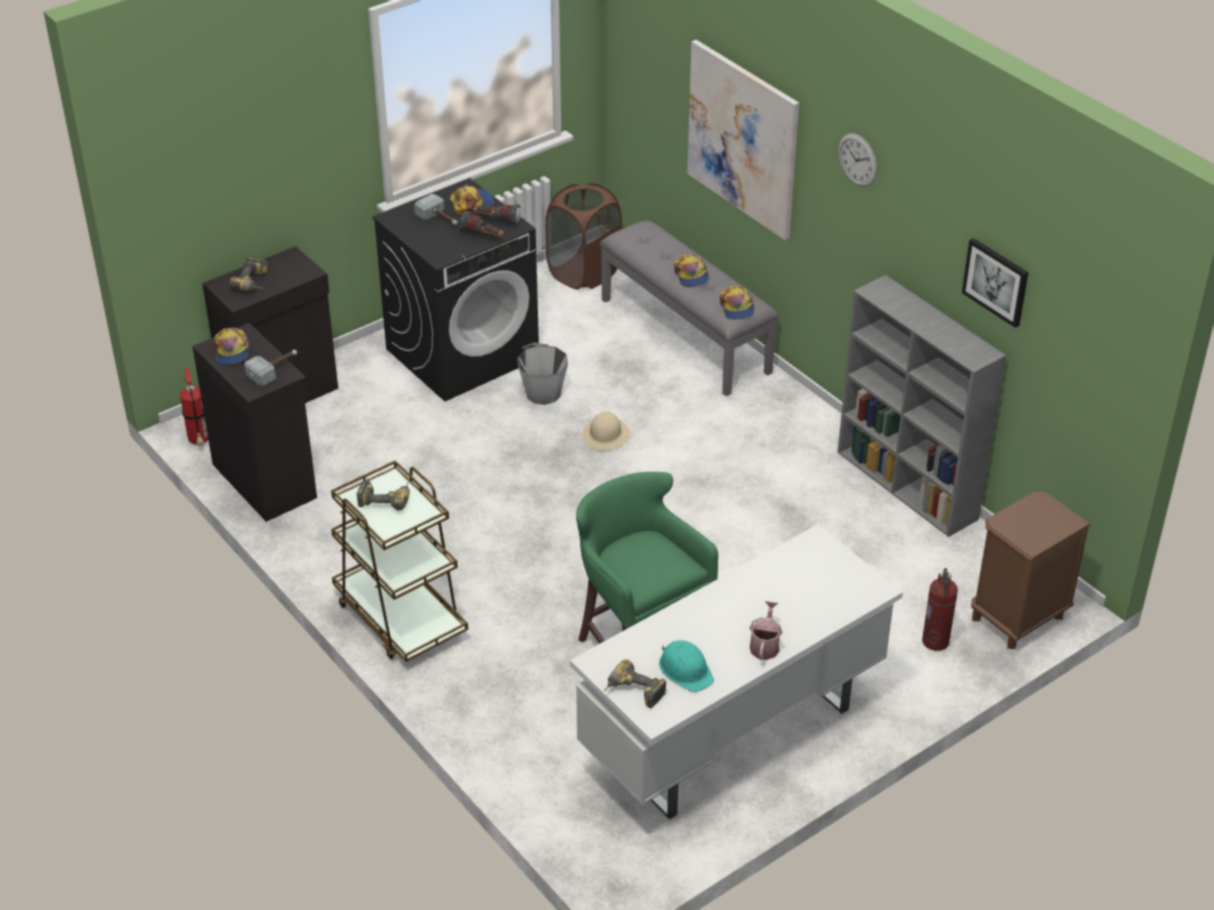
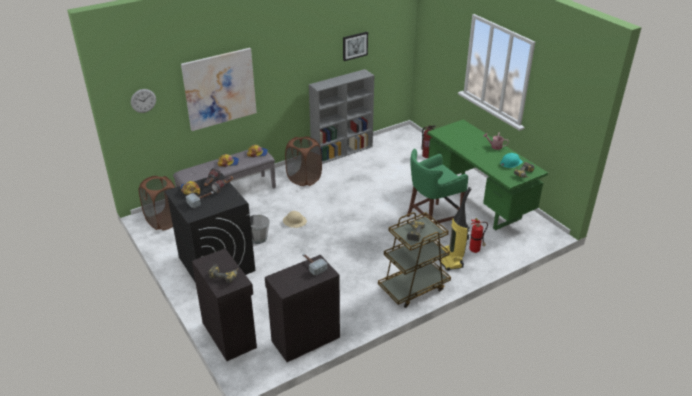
camera: 85 degrees left, 5 degrees down
(199, 442) = (265, 369): fire extinguisher -> fire extinguisher (475, 250)
(232, 351) = (291, 282): cap -> none
(493, 677) = (450, 260): none -> vacuum cleaner
(732, 737) = (478, 201): white desk -> green desk
(770, 434) = (304, 179): none -> brown laundry basket
(857, 160) = (285, 48): wall clock -> wall clock (143, 100)
(1018, 618) = (415, 139): brown nightstand -> none

